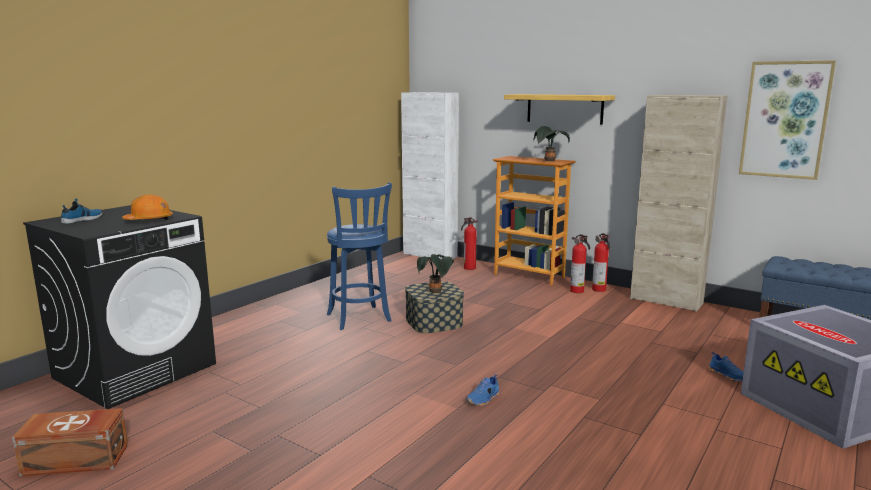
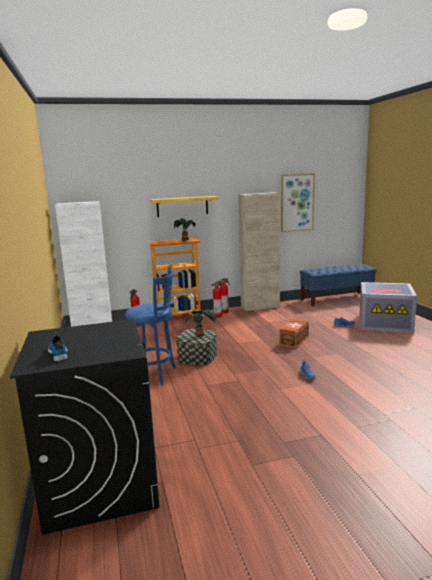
camera: 50 degrees left, 0 degrees up
(77, 460) = (232, 536): brown storage box -> brown storage box (295, 340)
(149, 220) = (117, 333): orange hard hat -> none

